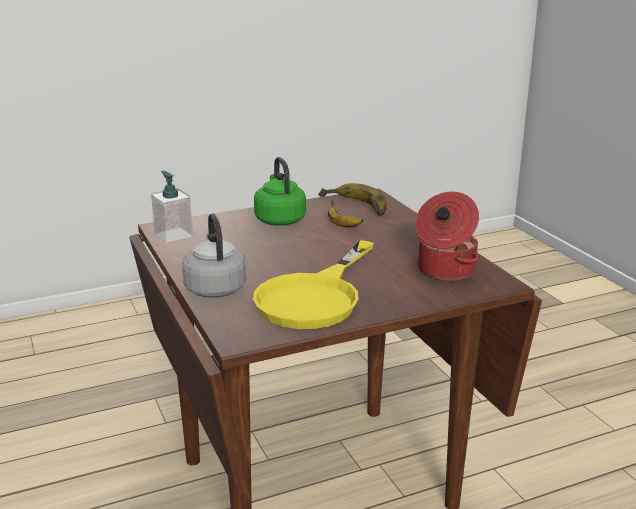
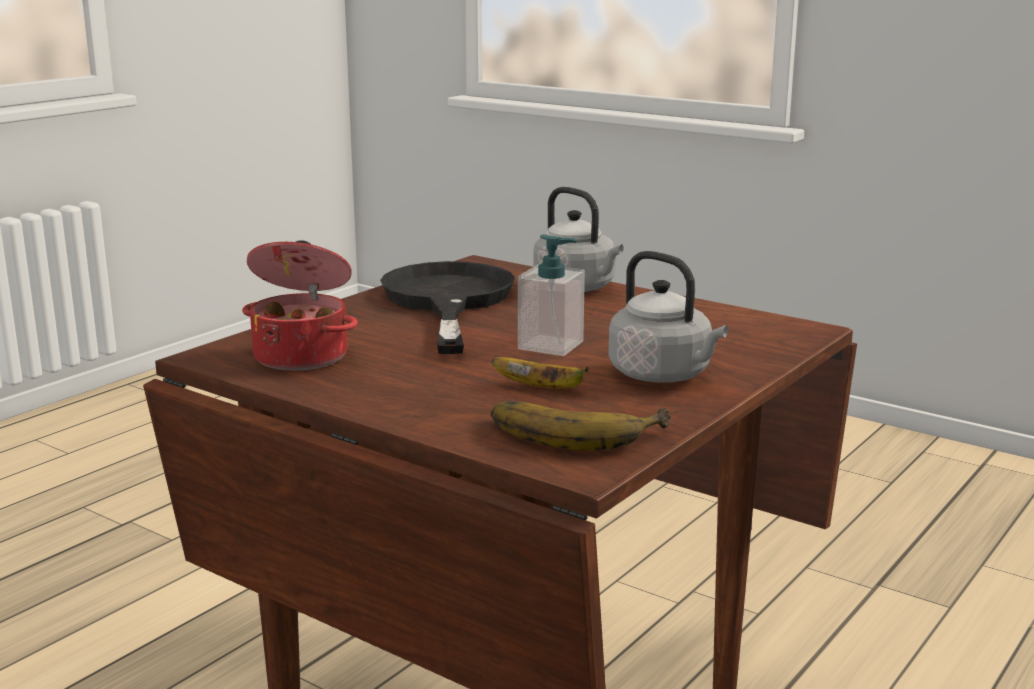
camera: 150 degrees right, 5 degrees down
(173, 235) = (762, 324): soap dispenser -> soap dispenser (551, 345)
(279, 219) = (664, 375): green kettle -> grey kettle
(316, 297) = (447, 301): yellow frying pan -> black frying pan

